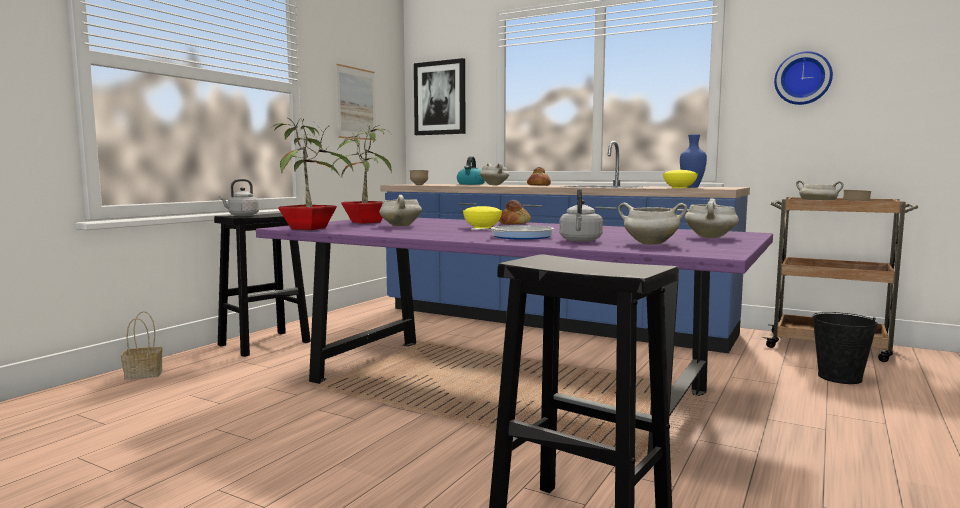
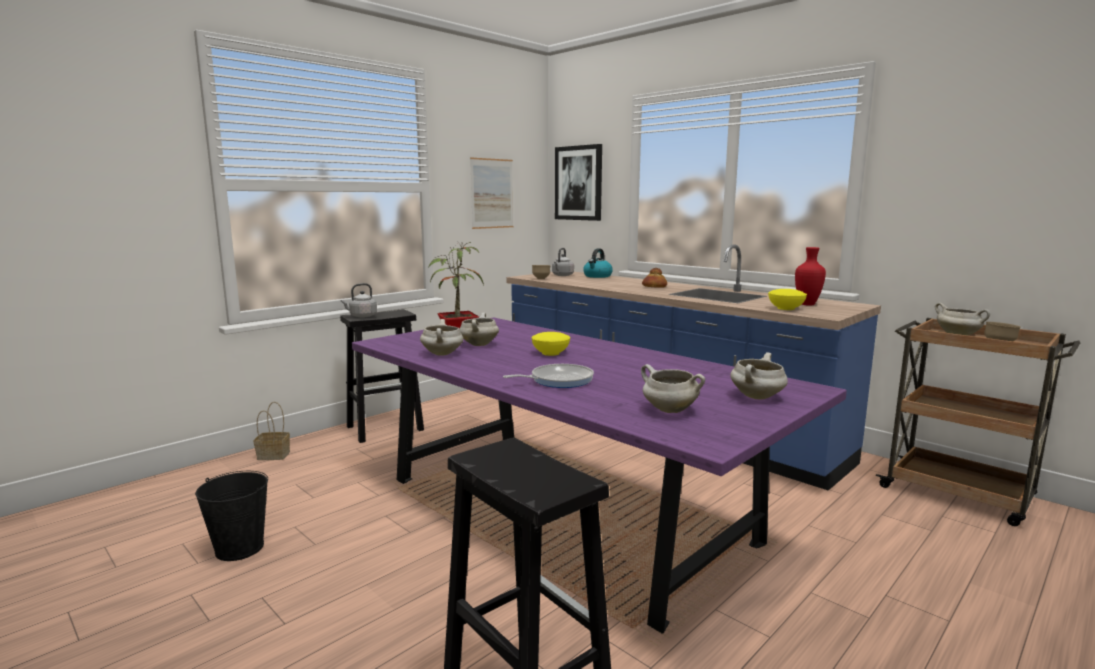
camera: 15 degrees right, 5 degrees up
(310, 228) = (394, 346): potted plant -> none
(495, 185) = (615, 281): white cooking pot -> white cooking pot (442, 354)
(515, 223) = (594, 345): bread -> none
(580, 241) = (607, 396): grey kettle -> grey kettle (562, 275)
(691, 187) = (806, 304): blue vase -> red vase
(803, 78) = (958, 182): wall clock -> none
(840, 377) = (939, 543): black bucket -> black bucket (239, 548)

